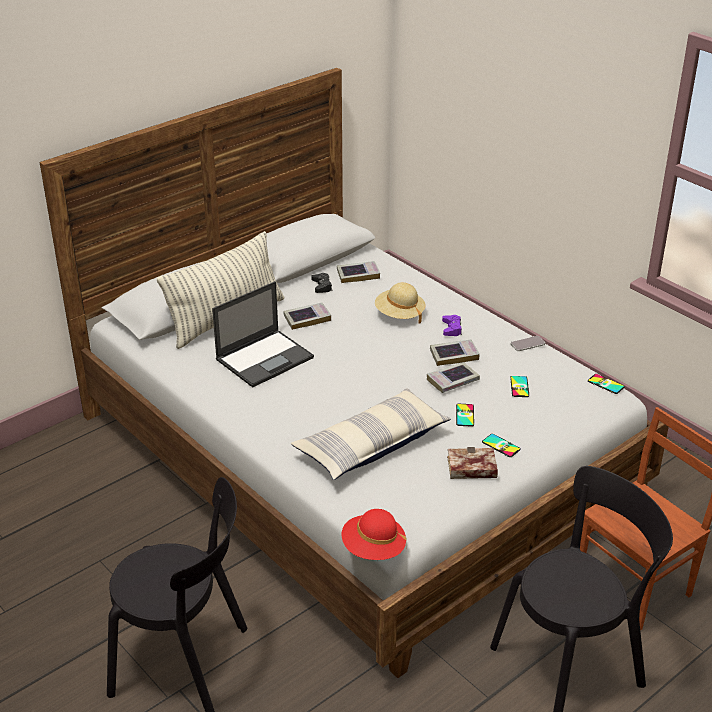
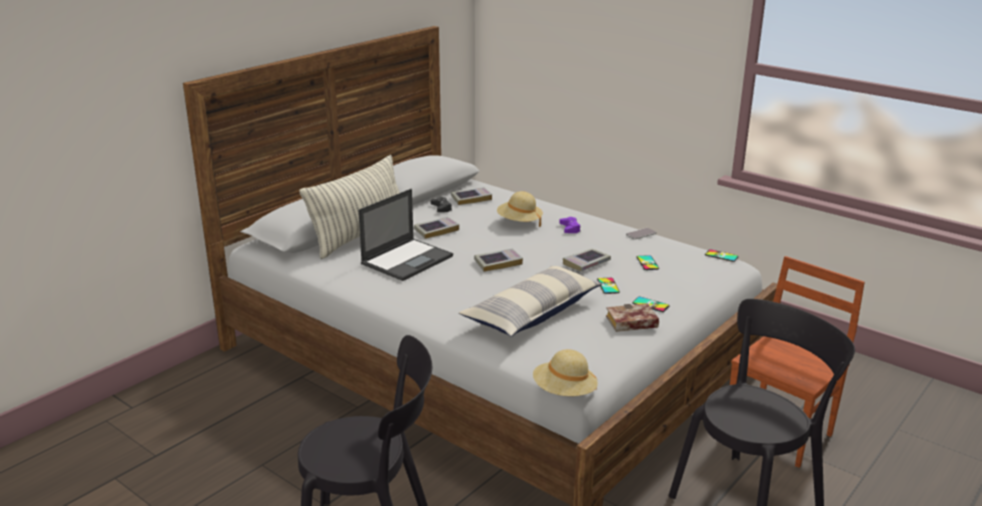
camera: 10 degrees left, 10 degrees down
(373, 549) = (564, 392): red hat -> beige hat
(454, 355) = (580, 246): book -> book (498, 263)

